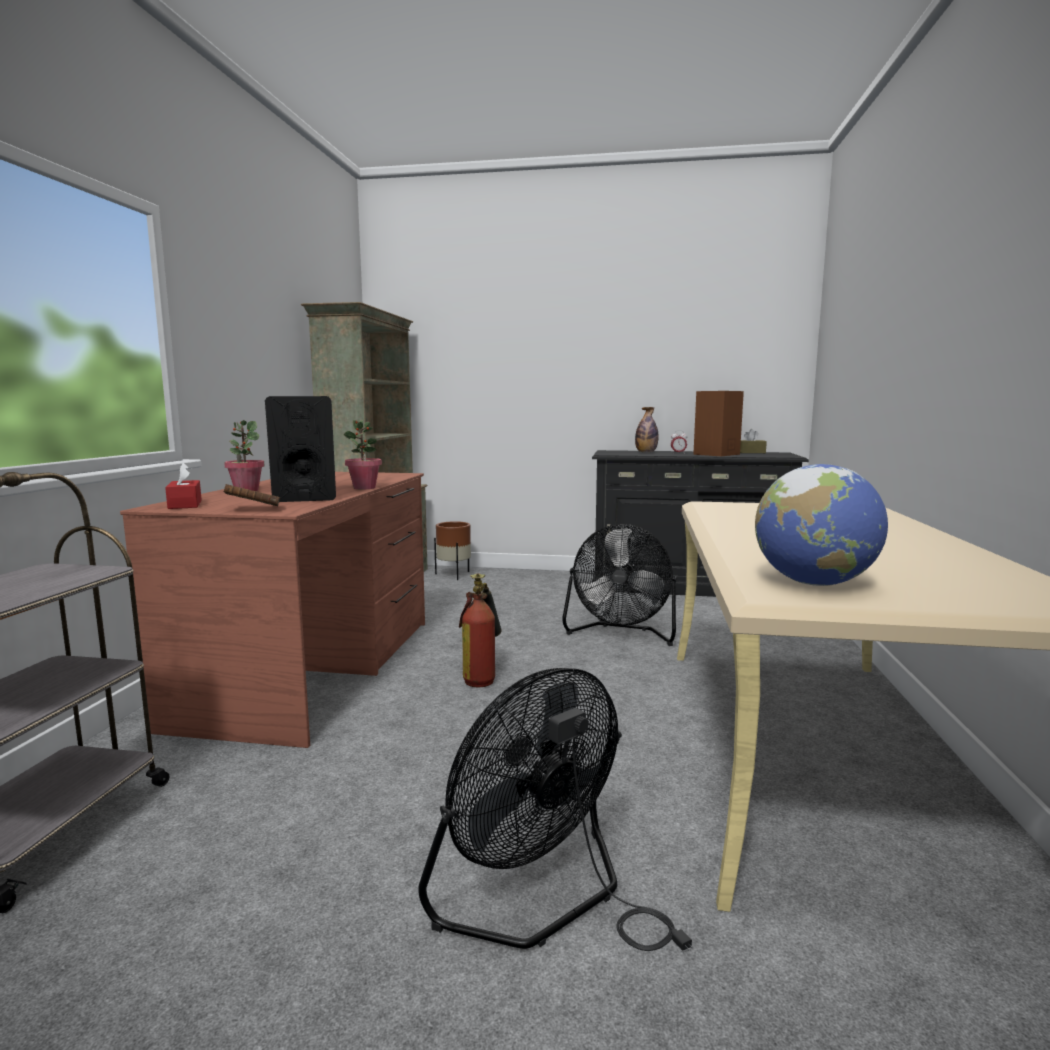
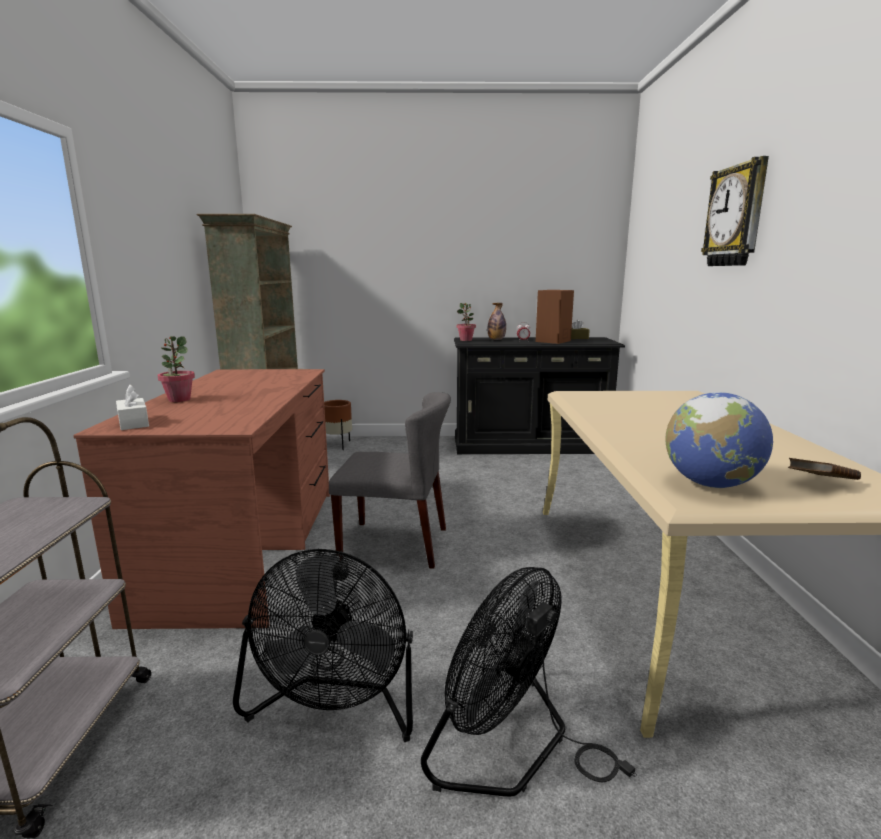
camera: 10 degrees left, 5 degrees up
(185, 504) = (133, 423): red tissue box -> white tissue box
(254, 509) = (206, 427): brown book -> brown book (820, 483)
(305, 495) = (240, 405): black speaker -> none
(364, 488) = (287, 392): potted plant -> potted plant (466, 340)
(483, 677) = (395, 543): fire extinguisher -> grey chair
(618, 632) = (490, 492): black fan -> black fan (331, 702)
(924, 281) = (736, 216): none -> wall clock

